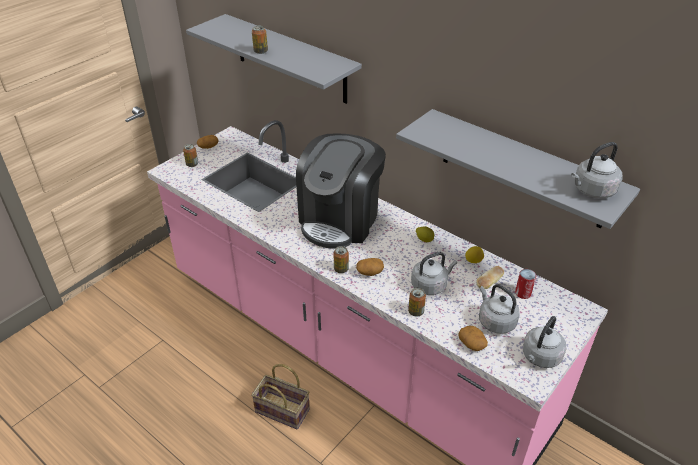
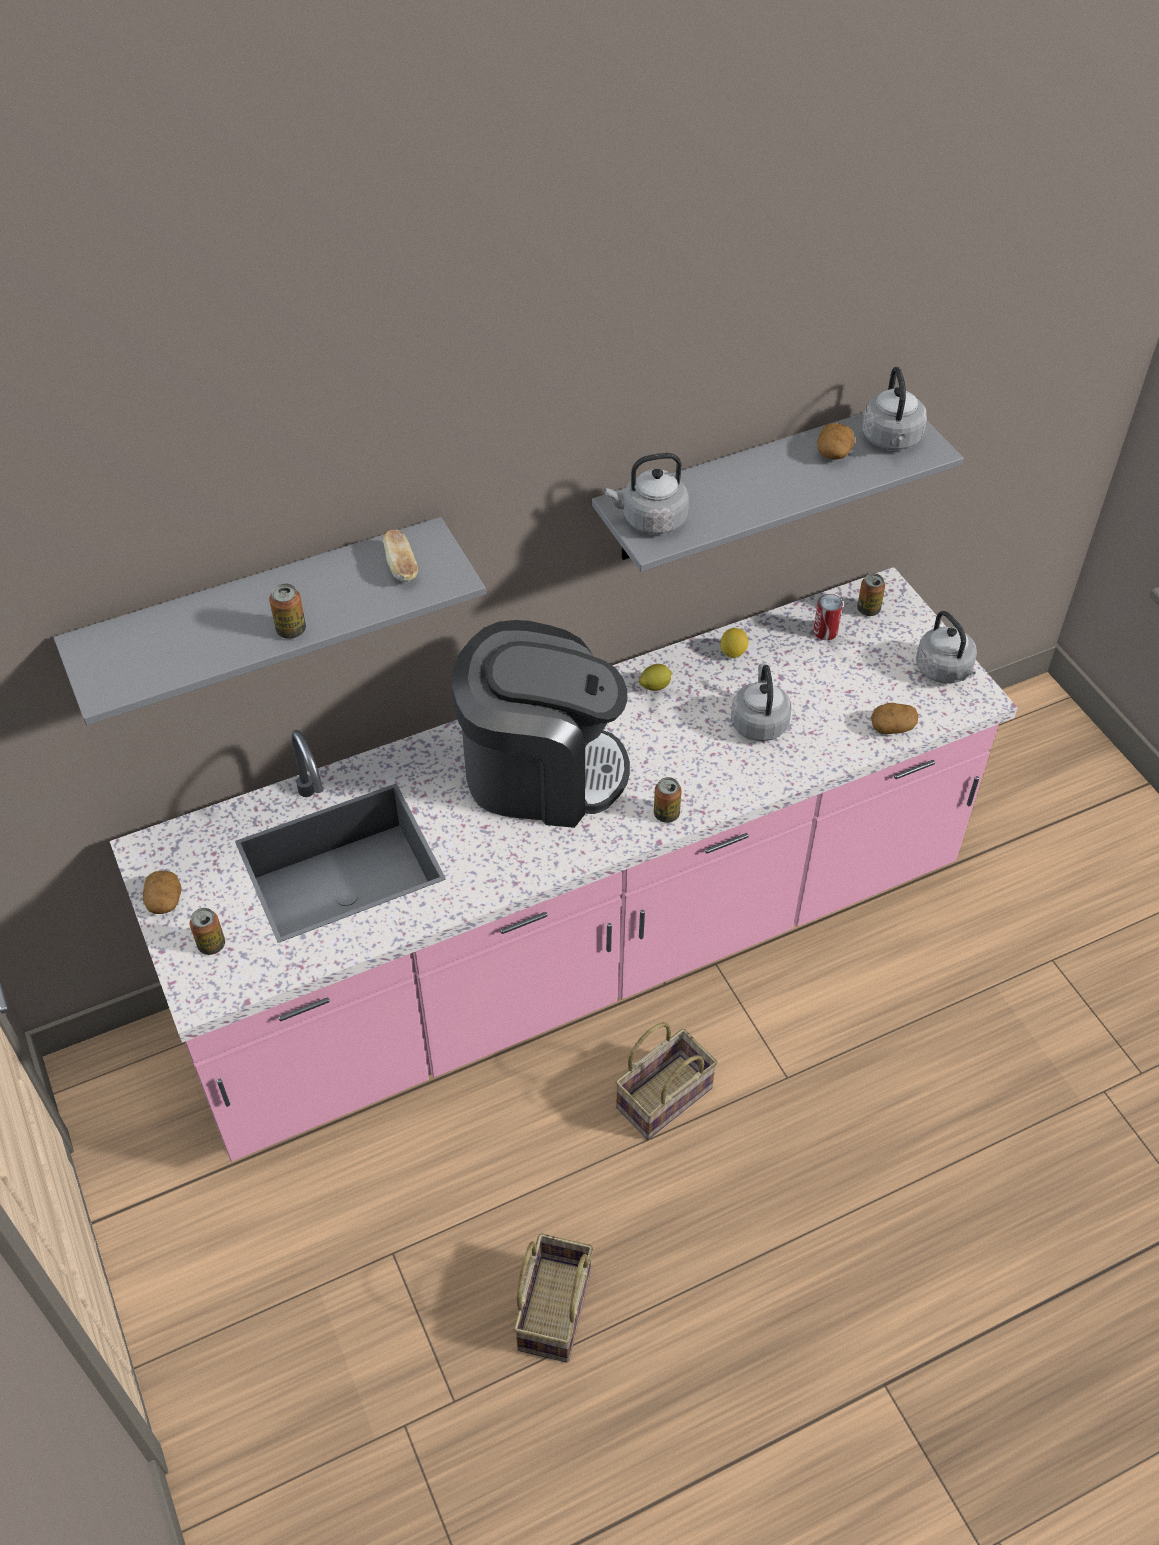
camera: 65 degrees left, 10 degrees up
(153, 406) = (553, 1306): none -> basket
(340, 219) = (541, 771): coffee machine -> coffee machine turned 45 degrees counterclockwise
(369, 272) = (692, 781): potato -> potato (834, 452)
(416, 311) = (804, 760): can -> can (868, 609)
(489, 283) = (787, 657): bread -> bread (401, 566)
(495, 321) = (863, 685): grey kettle -> grey kettle (650, 520)

